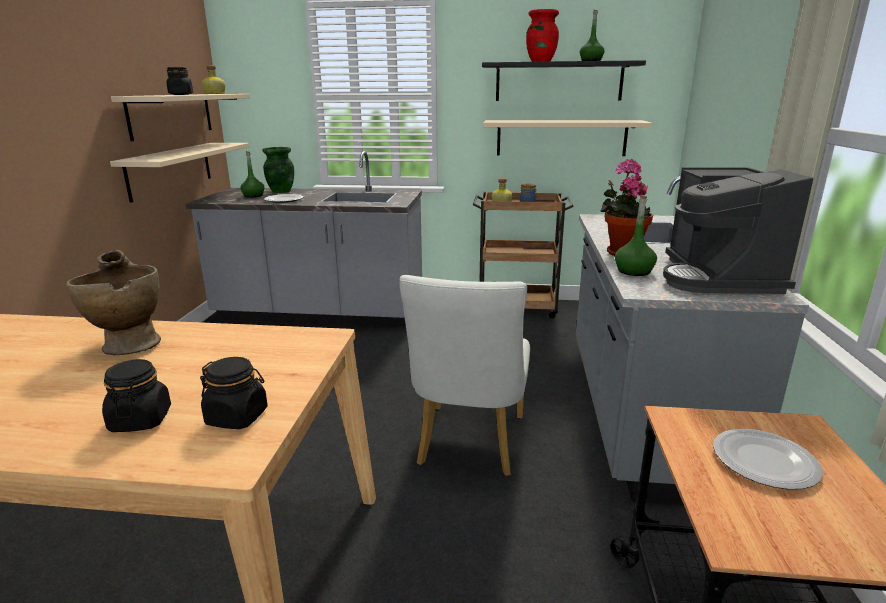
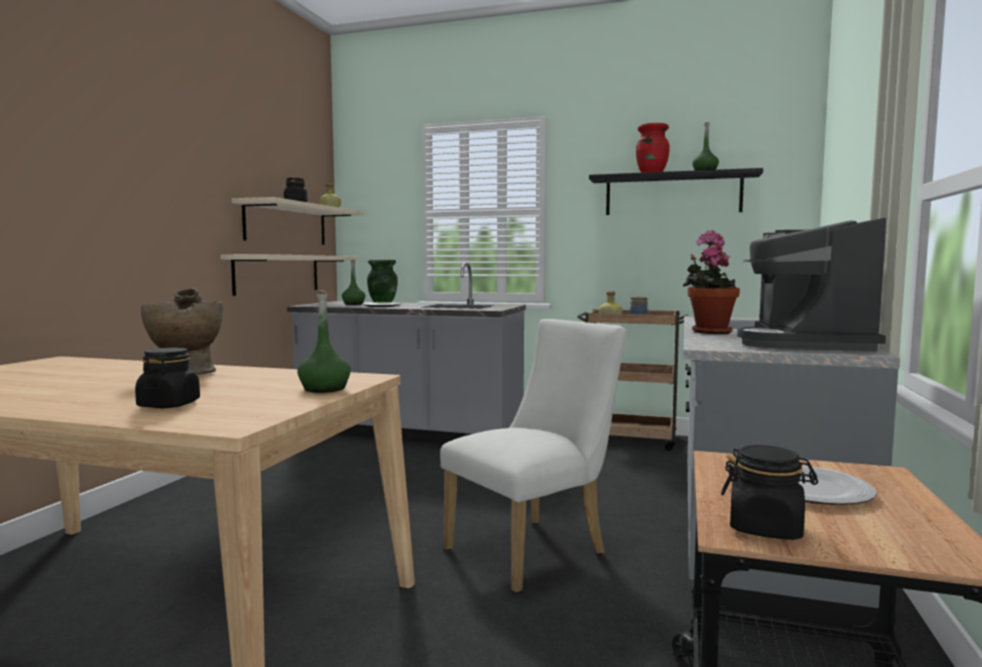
camera: 10 degrees right, 15 degrees down
(237, 417) = (254, 407): black jar -> black jar (766, 528)
(469, 445) = (534, 549): white chair -> white chair turned 150 degrees counterclockwise
(561, 138) = (677, 252): beige shelf -> none
(634, 271) = (711, 339): green bottle -> green bottle (325, 389)

